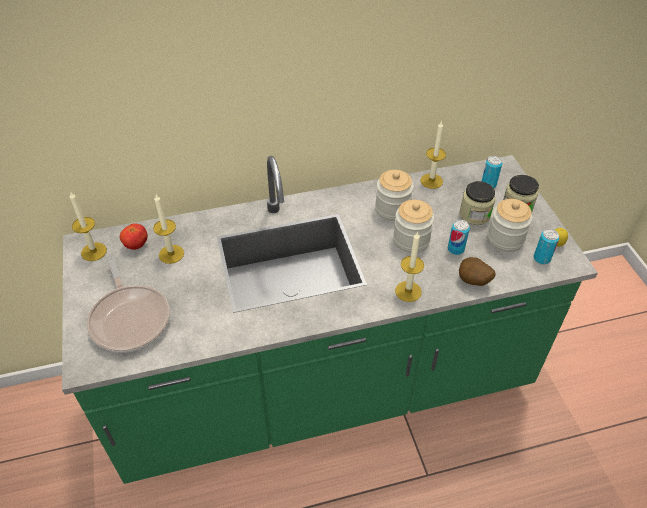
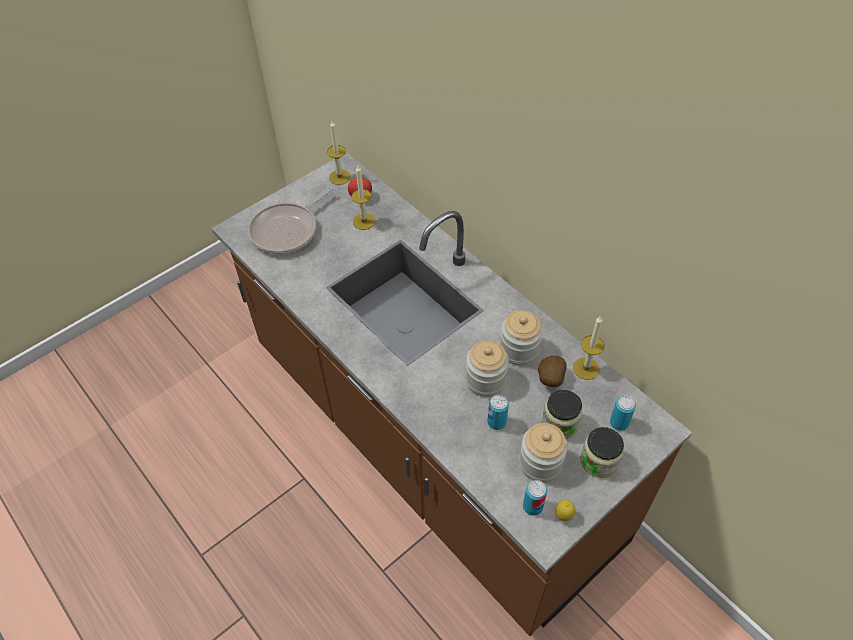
camera: 65 degrees right, 5 degrees up
(323, 386) = (429, 442): green counter -> brown counter
(408, 291) = (416, 400): candle -> none
(473, 282) = (460, 451): potato -> potato (549, 379)

